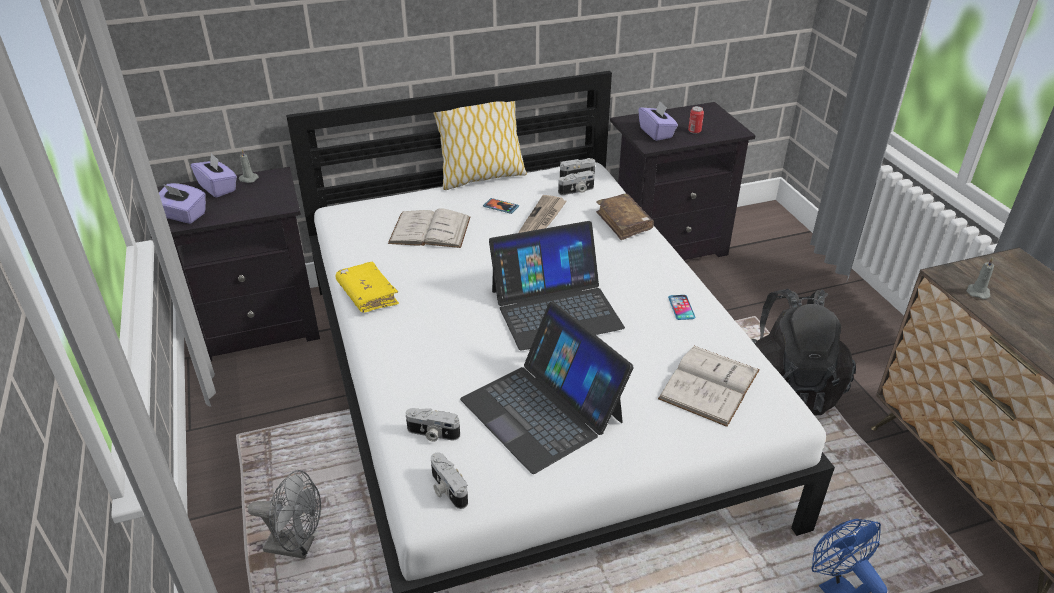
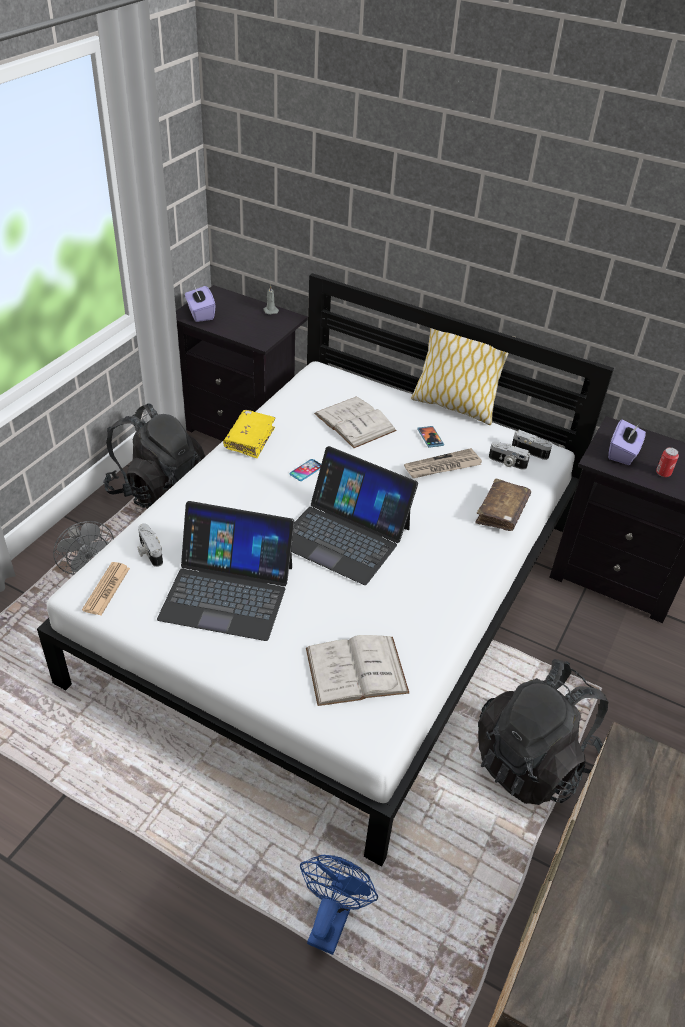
camera: 45 degrees right, 5 degrees up
(218, 188) = (245, 307): purple tissue box -> none
(256, 430) = (158, 492): none -> black backpack
(447, 489) = (106, 589): camera -> newspaper
(542, 409) = (227, 591): laptop -> laptop turned 90 degrees counterclockwise
(681, 308) = (433, 605): phone -> phone (306, 470)
(977, 292) = (629, 781): grey candle -> none

